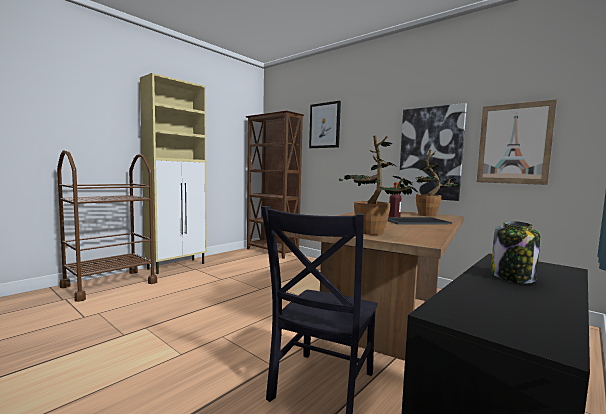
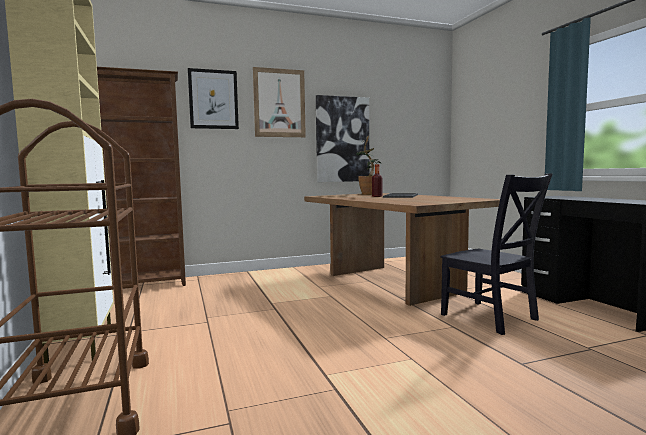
camera: 60 degrees left, 0 degrees up
(374, 233) = (452, 200): potted plant -> none
(513, 277) = (578, 198): jar -> none
(514, 144) = (399, 134): picture -> picture (279, 103)

